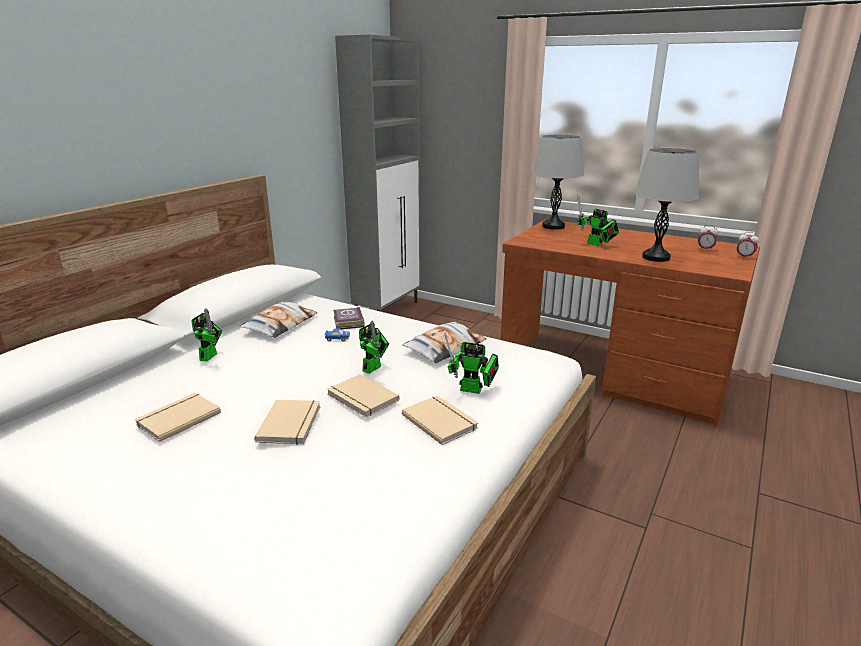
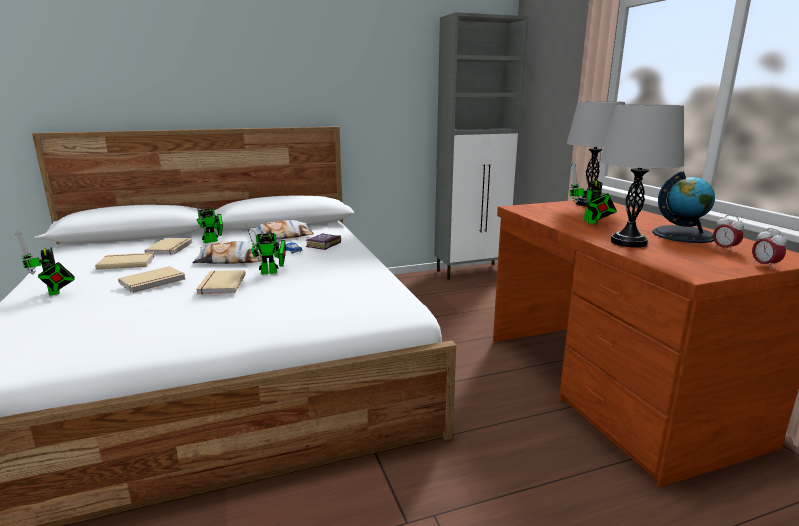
camera: 40 degrees right, 5 degrees down
(441, 421) = (229, 313): beige book -> beige book (171, 248)
(445, 347) = (343, 276): pillow -> pillow (232, 260)
(474, 390) = (292, 305): toy robot -> toy robot (54, 293)
(664, 243) = (683, 235): none -> globe

